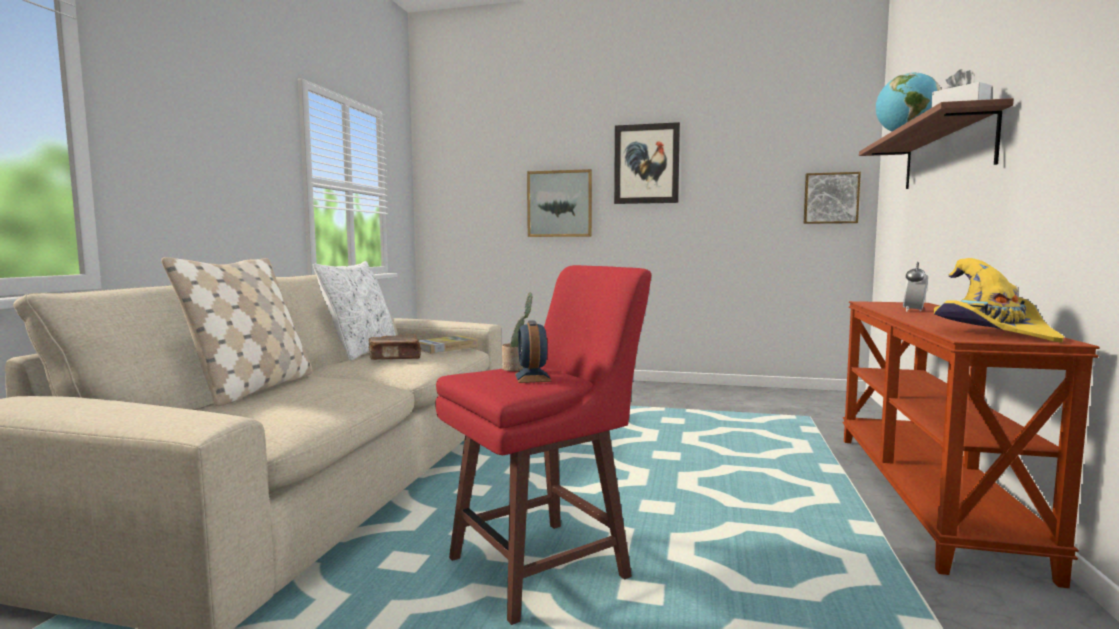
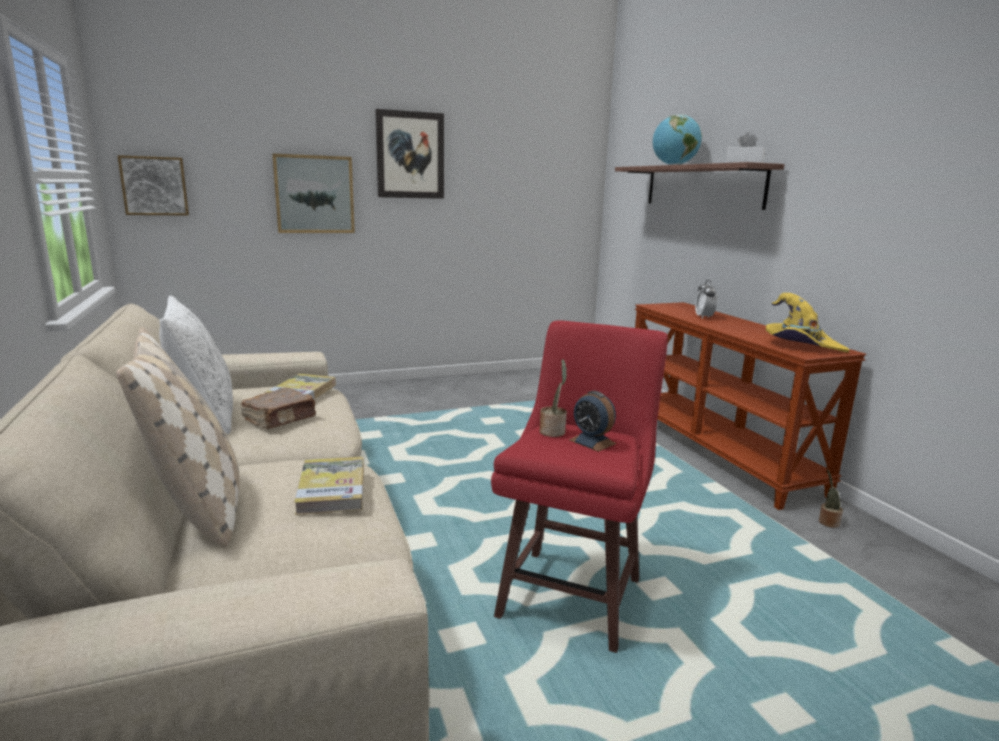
camera: 35 degrees left, 10 degrees up
(337, 393) = (332, 489): none -> book
(830, 198) = (570, 199): picture -> picture (155, 186)
(1012, 609) = (827, 522): none -> potted plant

